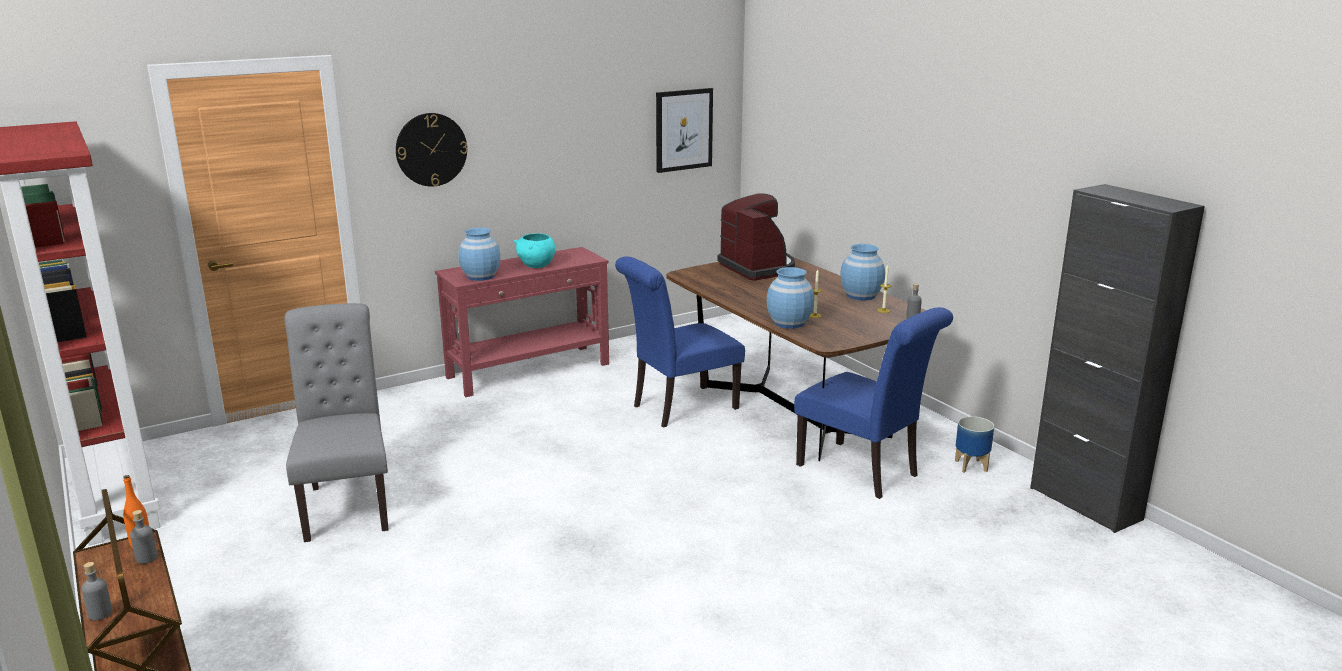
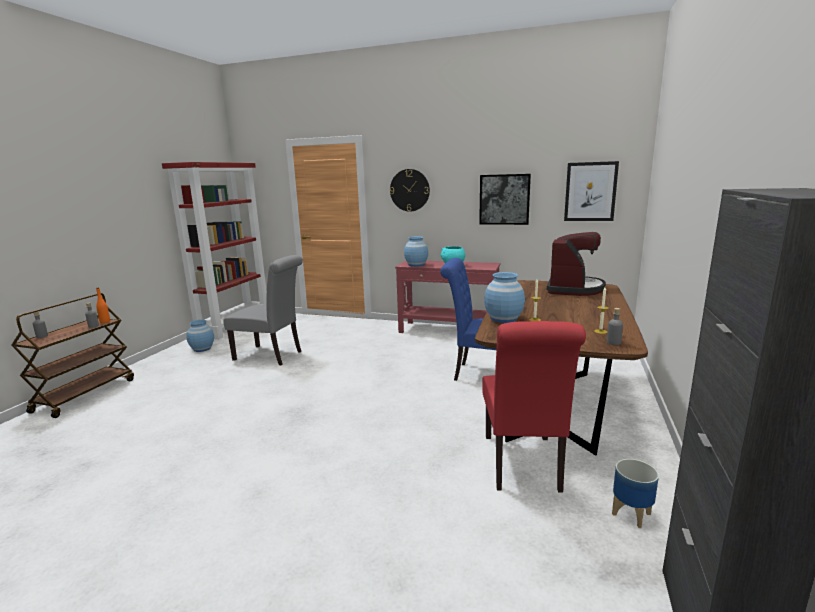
camera: 50 degrees right, 5 degrees down
(347, 504) = (271, 356): grey chair -> grey chair turned 75 degrees clockwise
(580, 150) = (504, 199): none -> picture
(861, 295) = (608, 319): blue vase -> blue vase (202, 349)
(863, 472) = (523, 466): blue chair -> red chair

